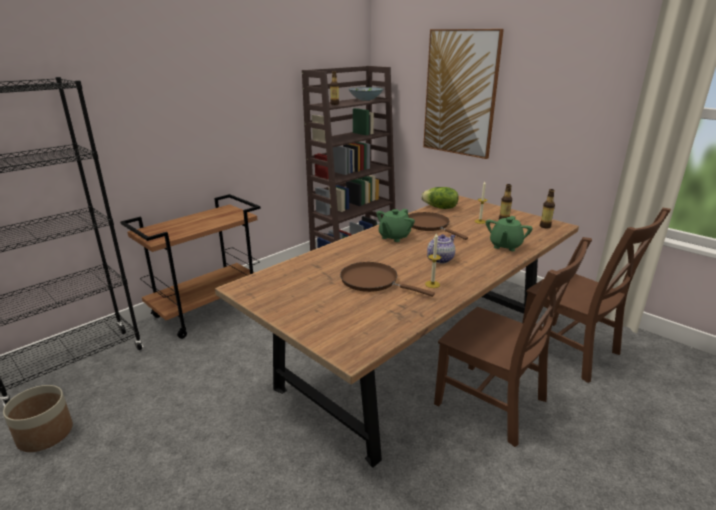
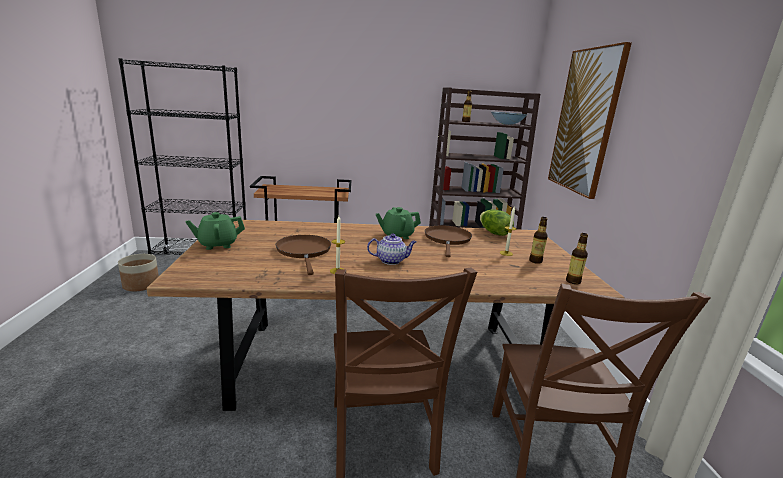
camera: 40 degrees right, 5 degrees down
(505, 246) = (479, 276): green teapot -> green teapot (217, 244)

